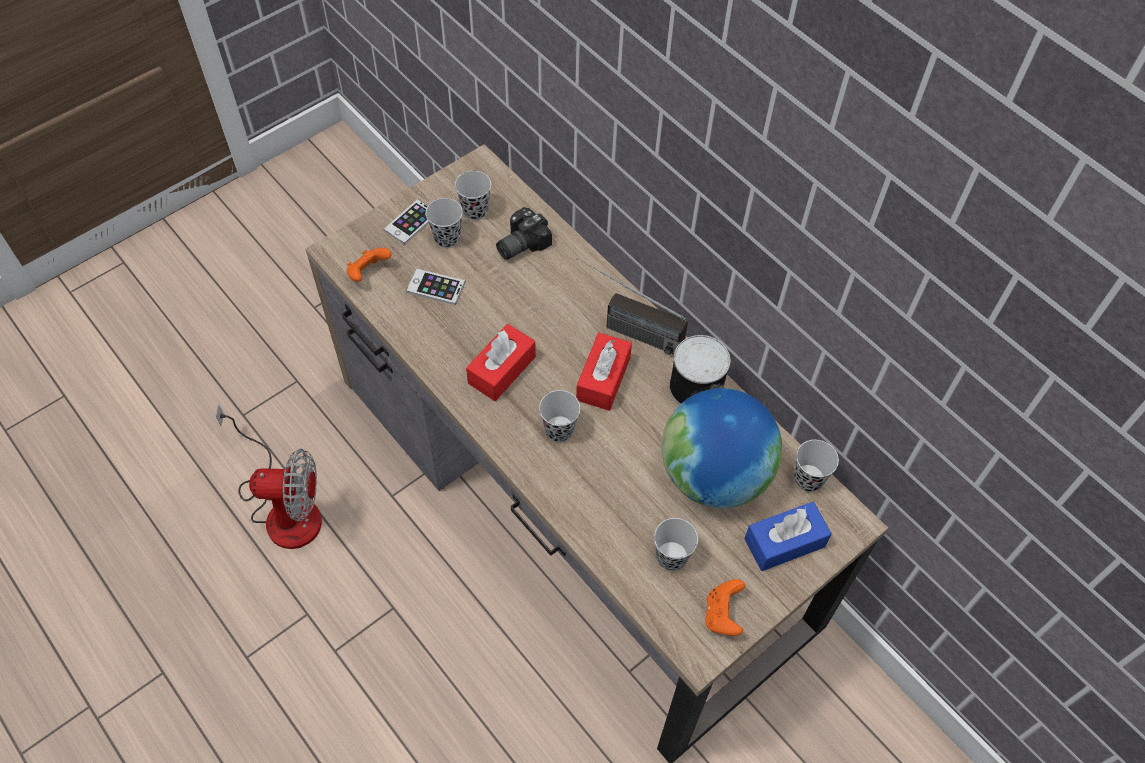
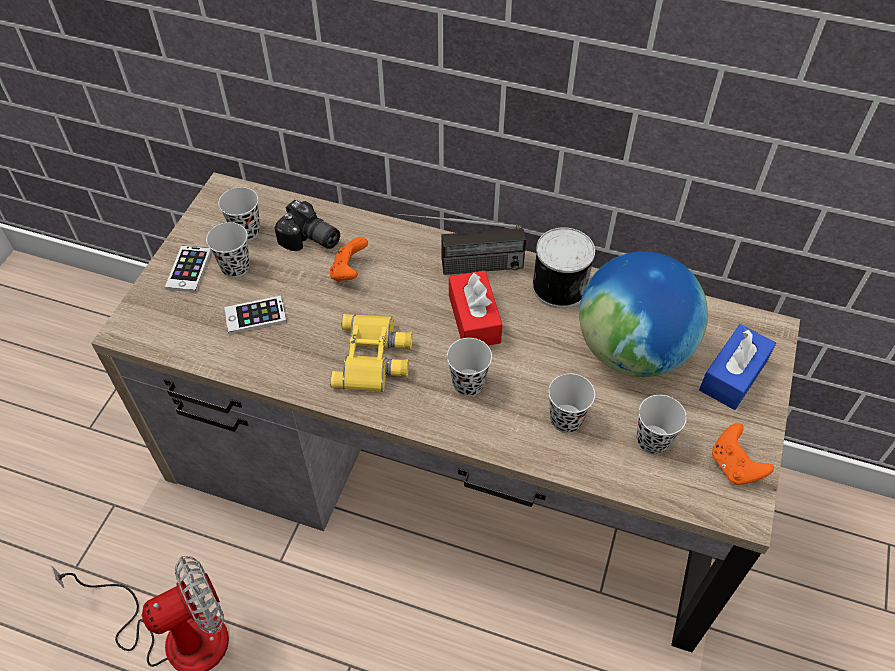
camera: 30 degrees left, 5 degrees down
(368, 273) = (176, 334): orange game controller -> orange game controller (349, 271)
(502, 370) = (374, 358): red tissue box -> yellow binoculars
(519, 243) = (310, 240): camera -> camera turned 75 degrees counterclockwise
(808, 479) = (709, 313): black cup -> black cup (566, 419)

